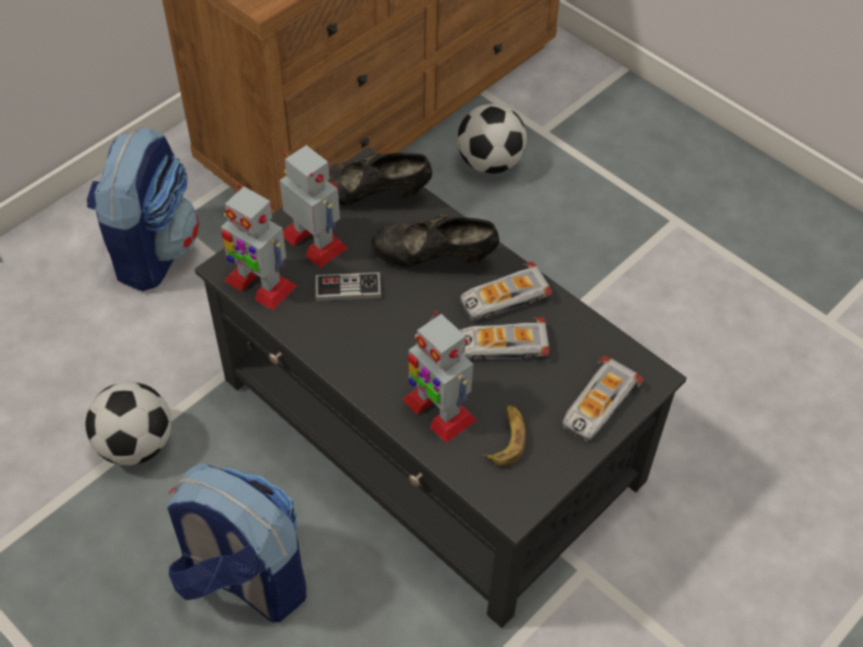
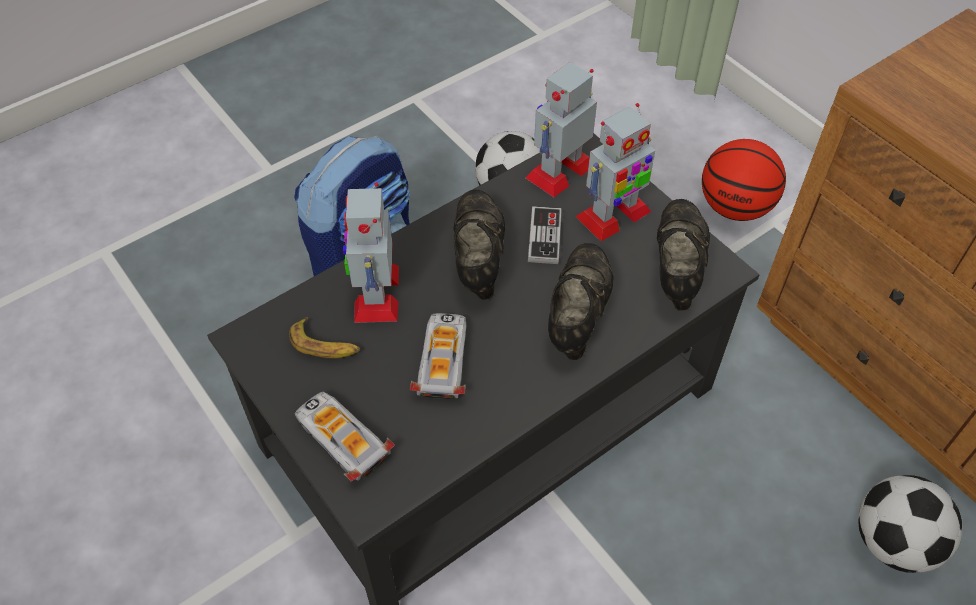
camera: 100 degrees right, 0 degrees up
(153, 250) = (735, 207): backpack -> basketball
(382, 335) = (478, 258): none -> black shoe
(438, 409) = (376, 293): toy robot -> toy robot turned 60 degrees counterclockwise
(503, 299) = (509, 372): toy car -> none

